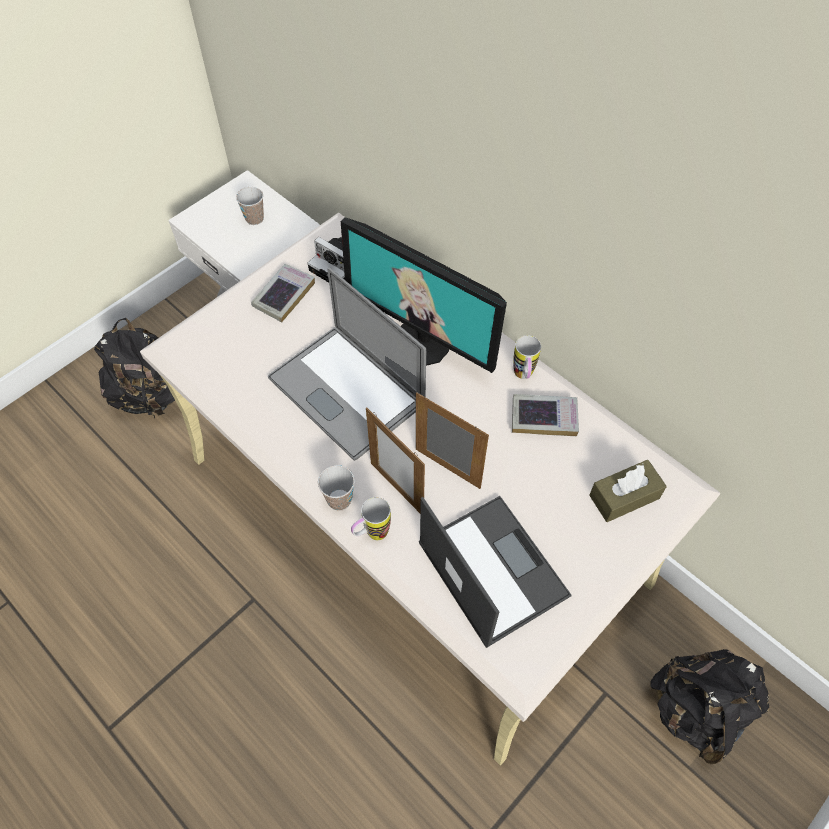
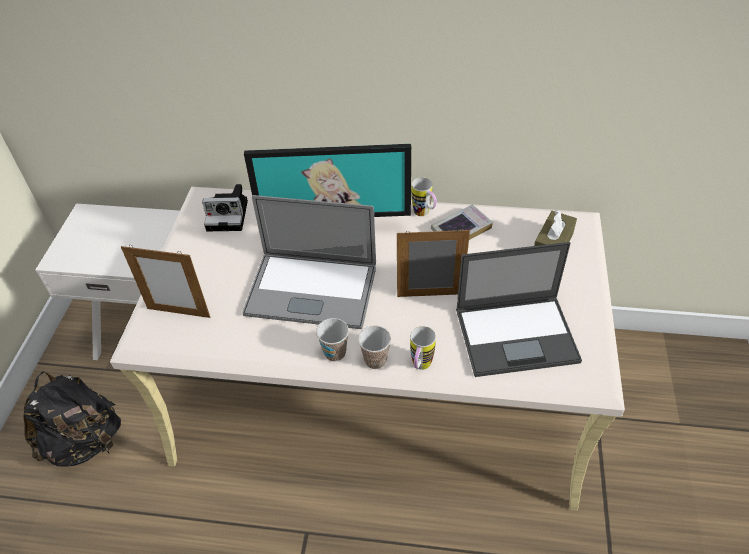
camera: 35 degrees left, 10 degrees down
(254, 219) = (114, 232): cup -> cup (335, 353)
(284, 295) = (202, 257): book -> none
(396, 488) = (408, 328): picture frame -> picture frame (178, 312)
(491, 568) = (517, 335): laptop -> laptop turned 150 degrees clockwise
(696, 710) = (653, 387): black backpack -> none

